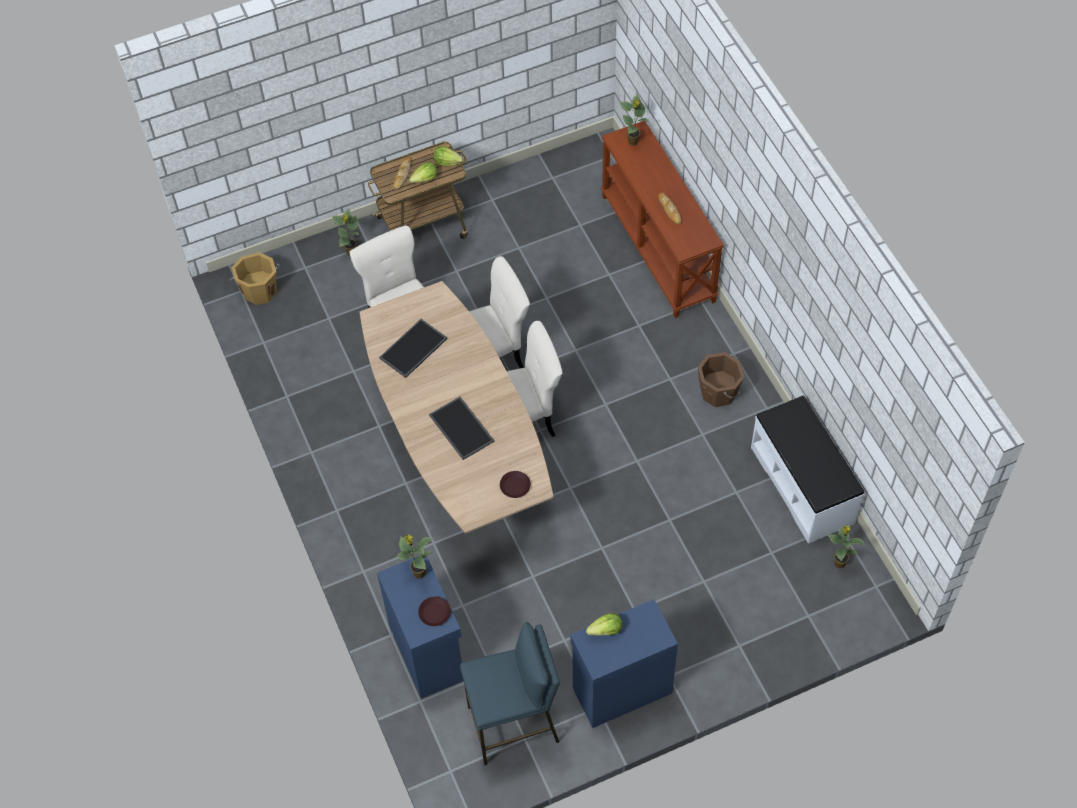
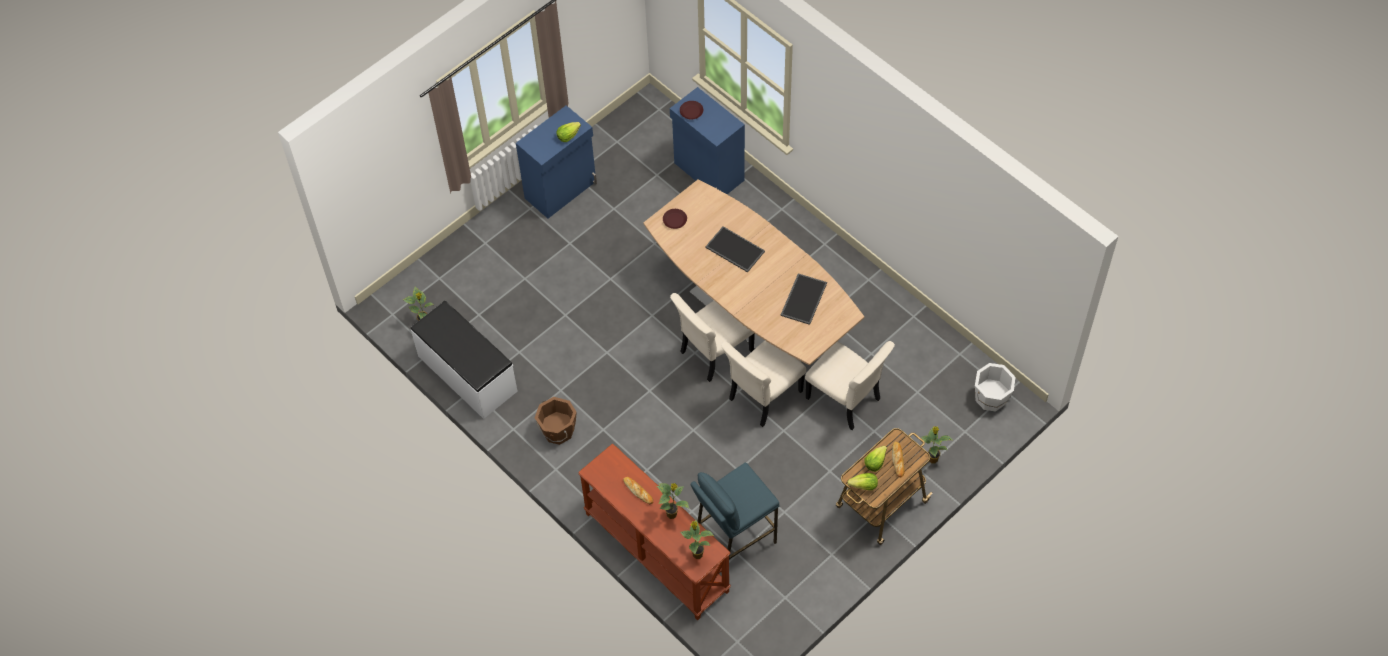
camera: 160 degrees right, 0 degrees up
(259, 290) = (991, 398): orange bucket -> white bucket
(418, 573) = (715, 132): potted plant -> potted plant (672, 514)
(514, 725) = (627, 147): blue stool -> blue stool (734, 540)

